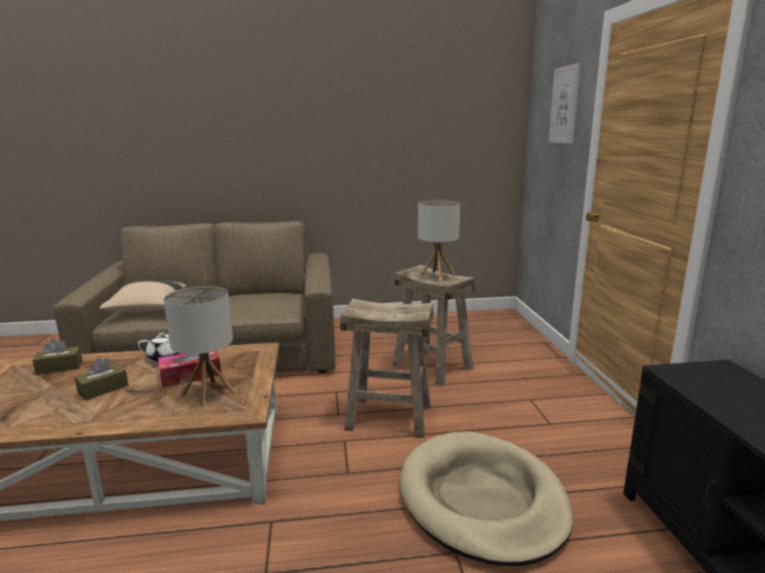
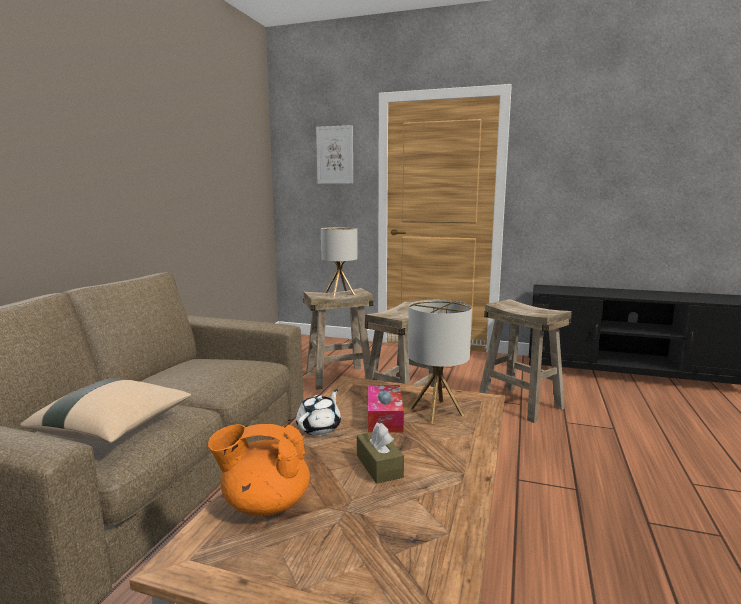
camera: 65 degrees left, 5 degrees down
(59, 367) = (265, 504): brown tissue box -> orange teapot
(482, 500) = (520, 404): beige dog bed -> beige stool

